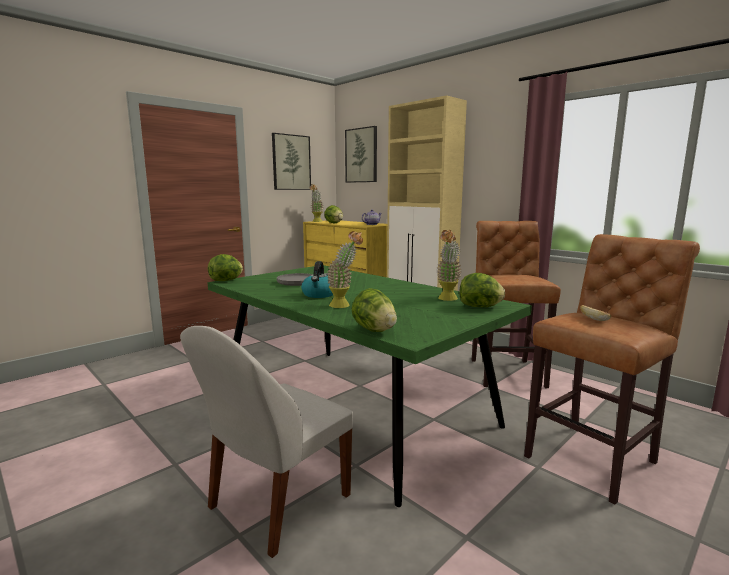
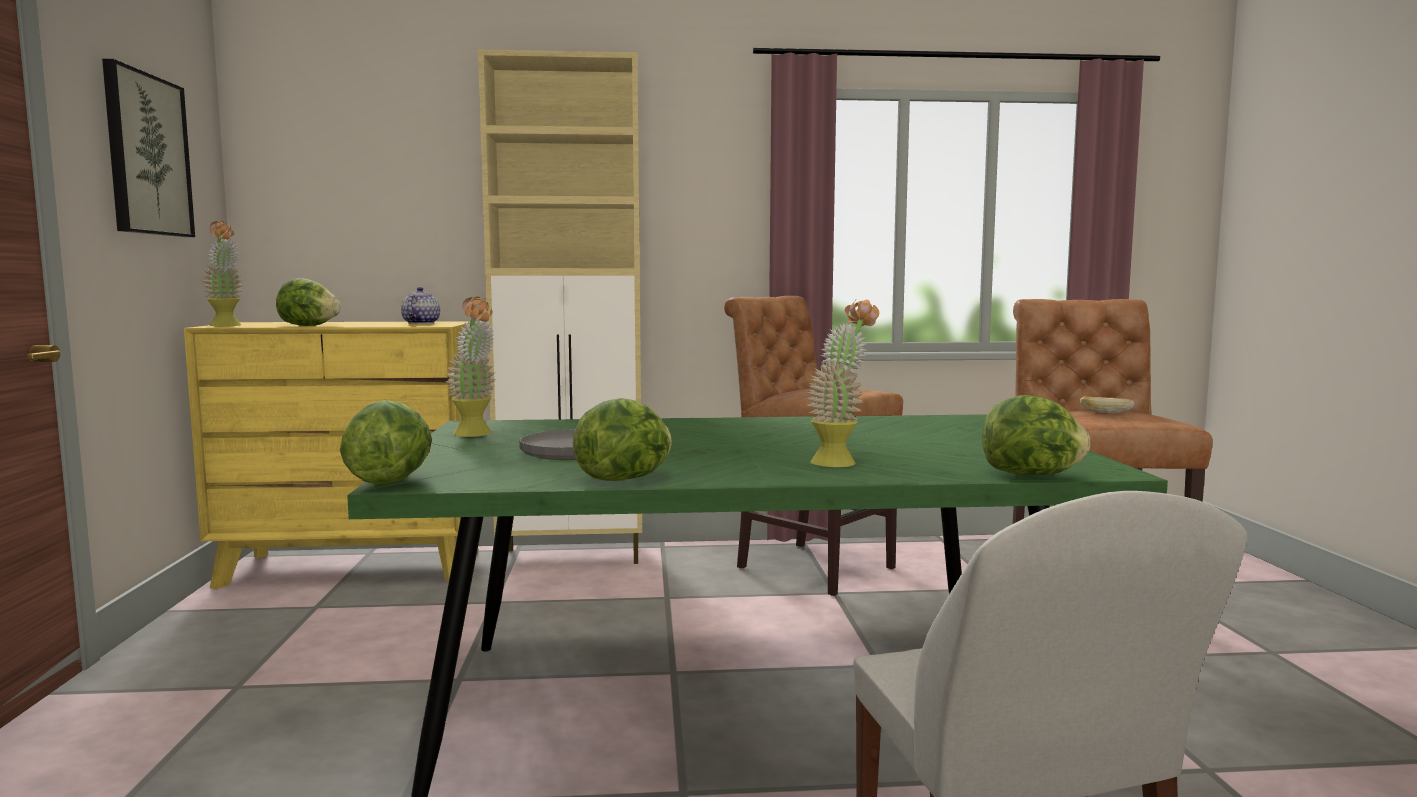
camera: 50 degrees left, 5 degrees down
(319, 295) = (723, 458): kettle -> none
(361, 155) = (330, 156): picture -> none
(447, 299) = (903, 426): potted plant -> potted plant (476, 435)
(480, 307) = (973, 426): lettuce -> lettuce (625, 479)

